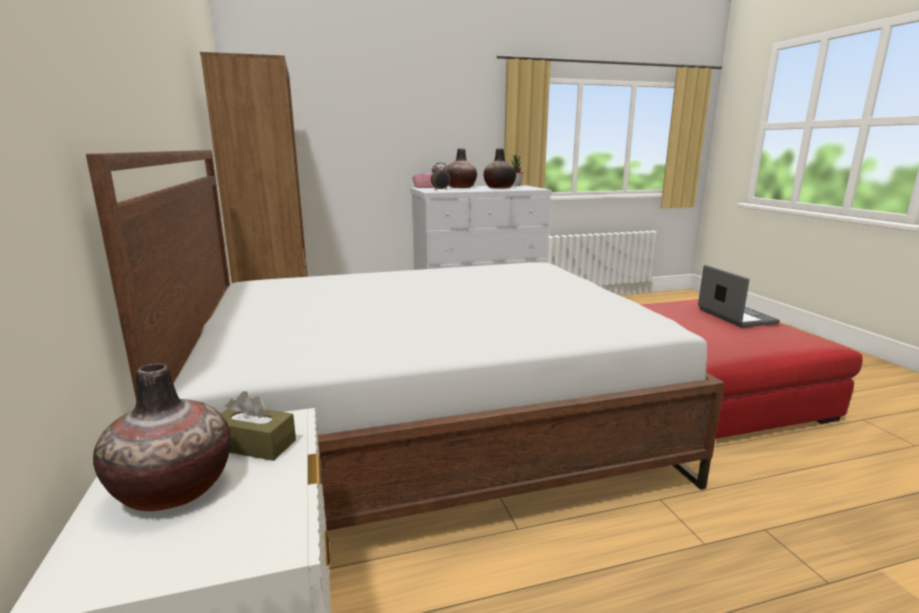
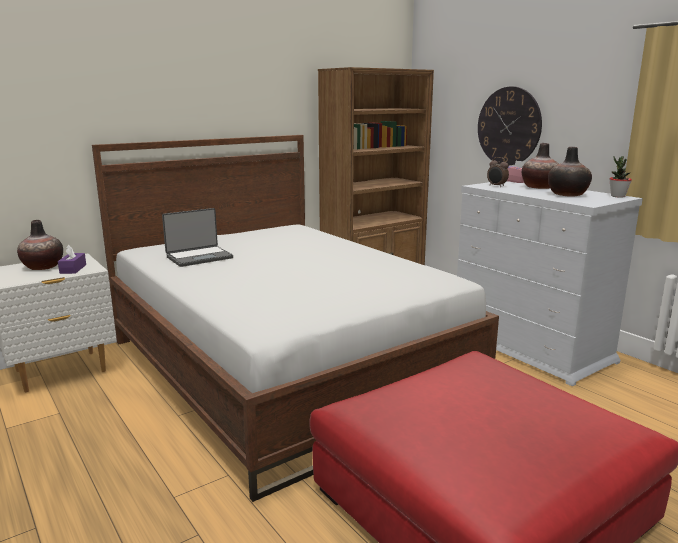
camera: 70 degrees right, 0 degrees up
(255, 445) = (73, 269): brown tissue box -> purple tissue box
(380, 139) = (508, 126): none -> wall clock
(735, 316) = (538, 439): laptop -> laptop (199, 257)

